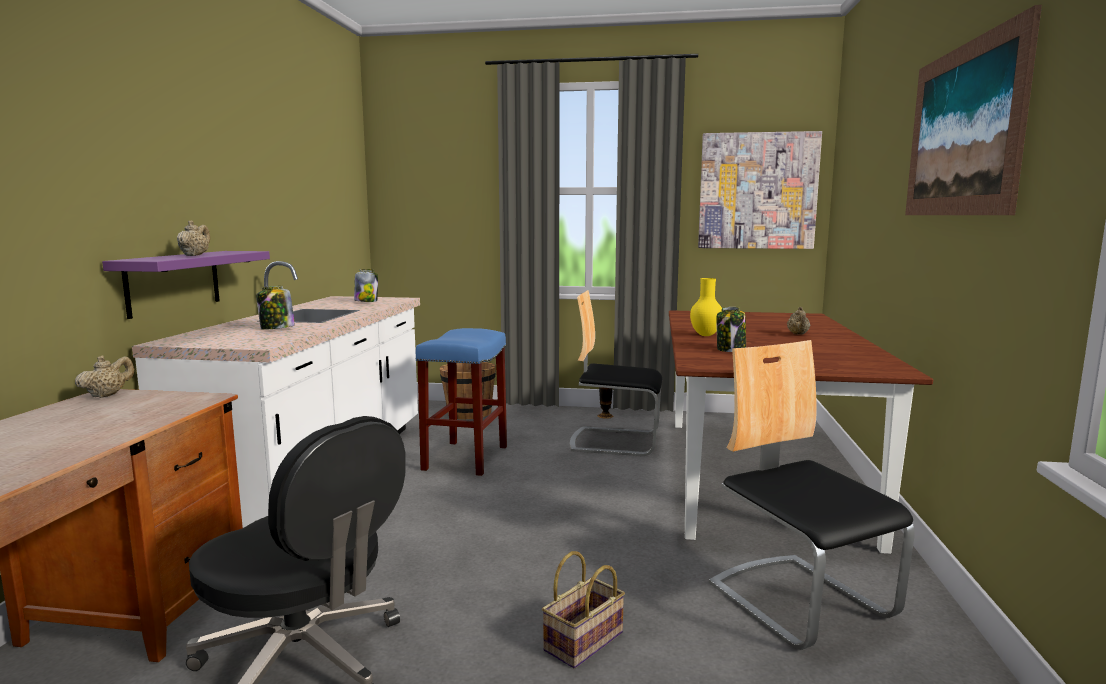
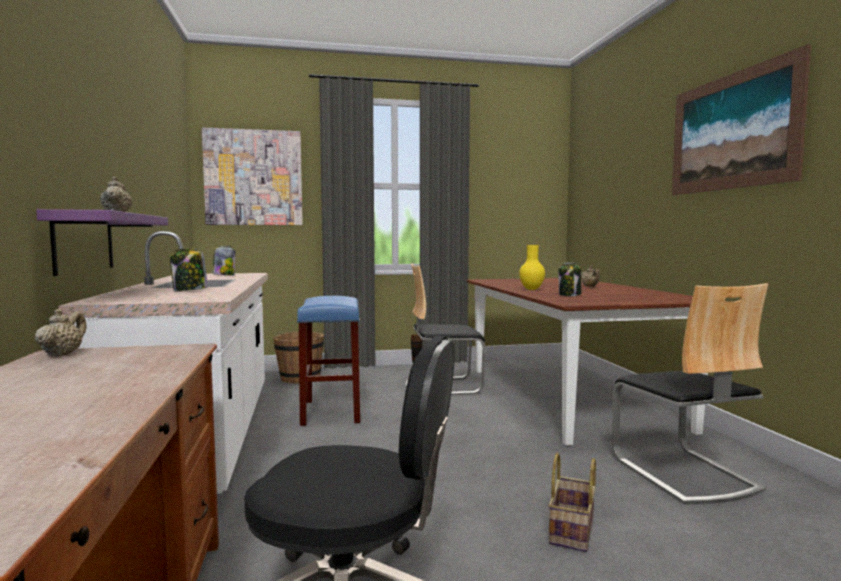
camera: 20 degrees left, 5 degrees down
(757, 191) = (519, 189): picture -> picture (253, 178)
(800, 601) = (683, 473): chair -> chair turned 150 degrees counterclockwise

